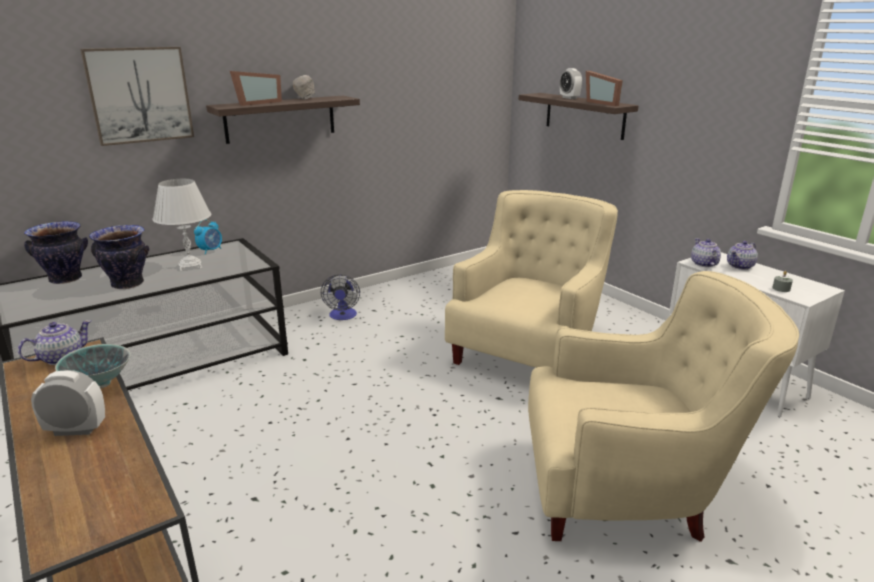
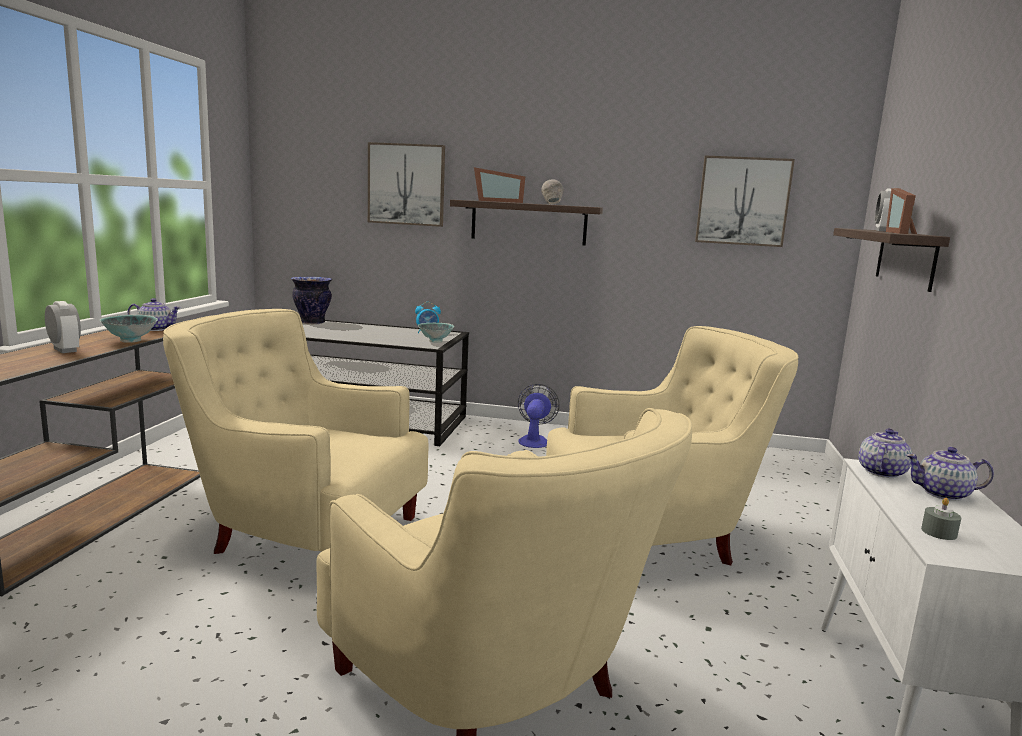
camera: 45 degrees right, 10 degrees down
(127, 284) = (331, 333): vase -> none
(190, 266) = (391, 335): white table lamp -> none
(247, 258) = (435, 341): none -> bowl
(342, 479) = (303, 532): none -> beige armchair
(343, 316) = (534, 440): fan -> fan turned 150 degrees clockwise
(443, 77) = (743, 201): none -> picture

